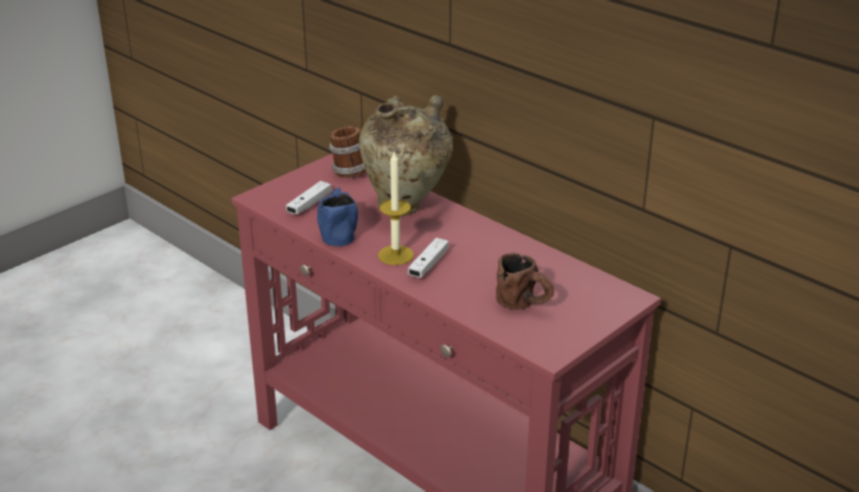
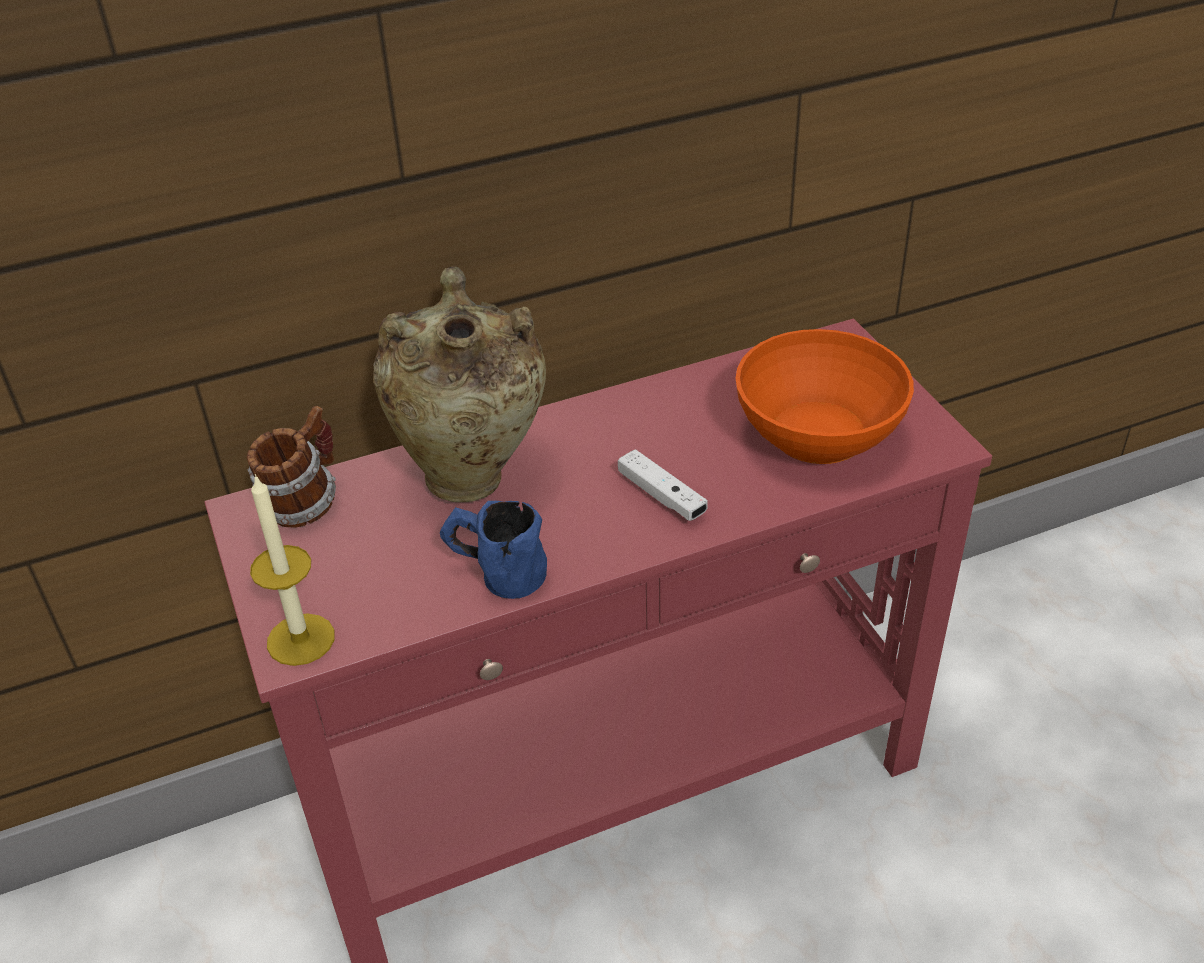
camera: 65 degrees left, 10 degrees up
(309, 204) = (374, 587): white game controller -> none
(396, 255) = (611, 523): candle -> candle (301, 639)
(525, 305) = (818, 432): brown mug -> orange bowl

